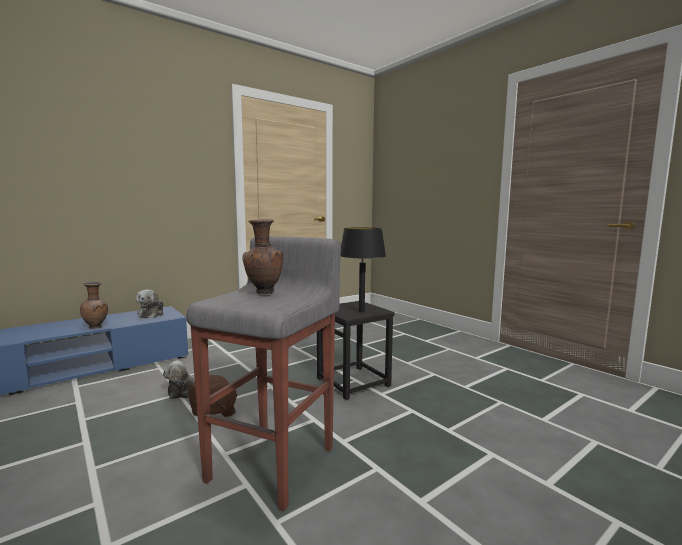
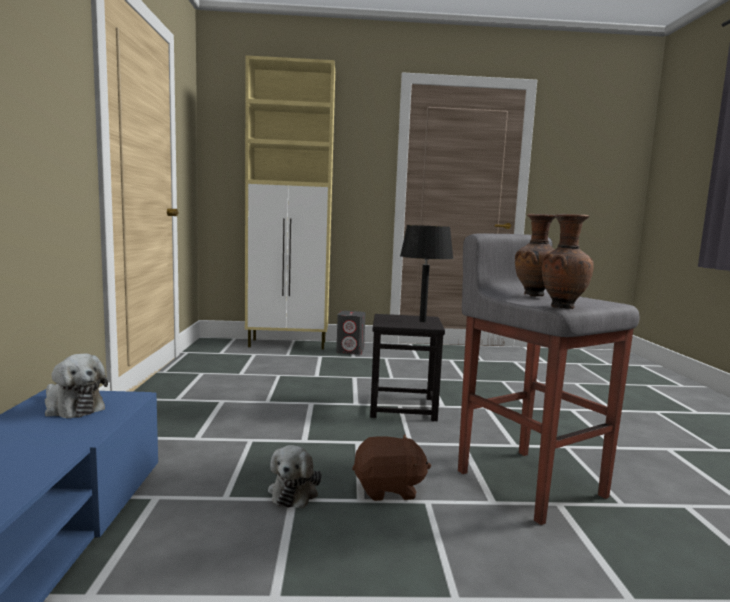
camera: 55 degrees left, 0 degrees up
(96, 327) = (54, 456): brown vase -> brown vase (562, 307)
(407, 321) = (289, 344): none -> beige cabinet
(436, 336) = (350, 351): none -> grey speaker

